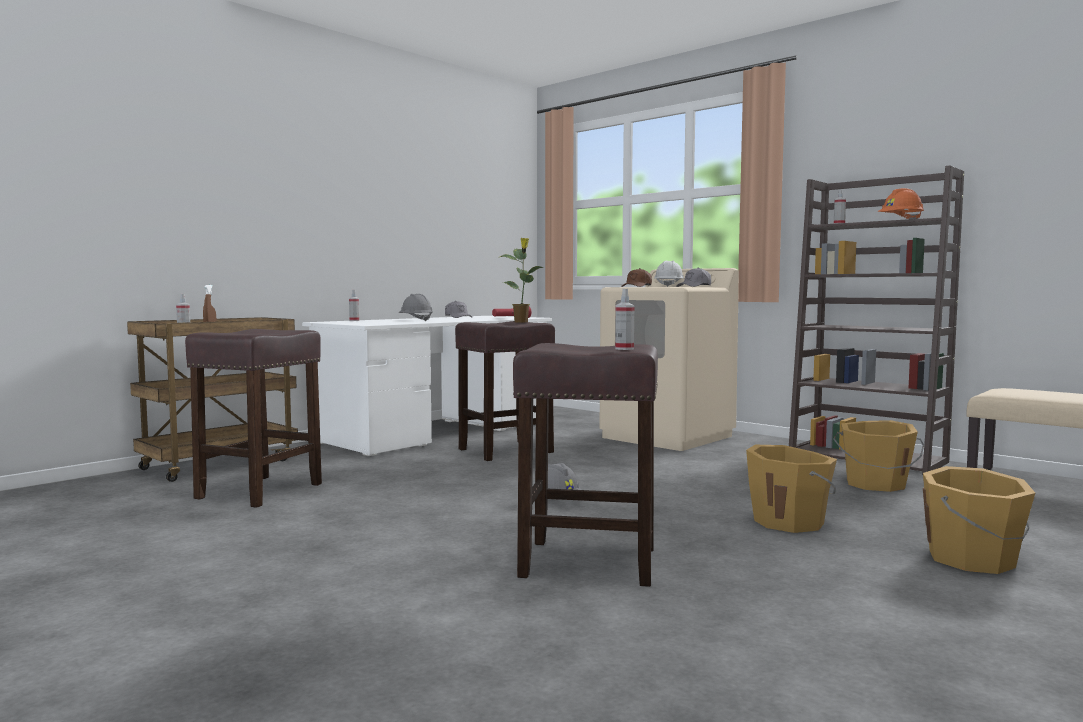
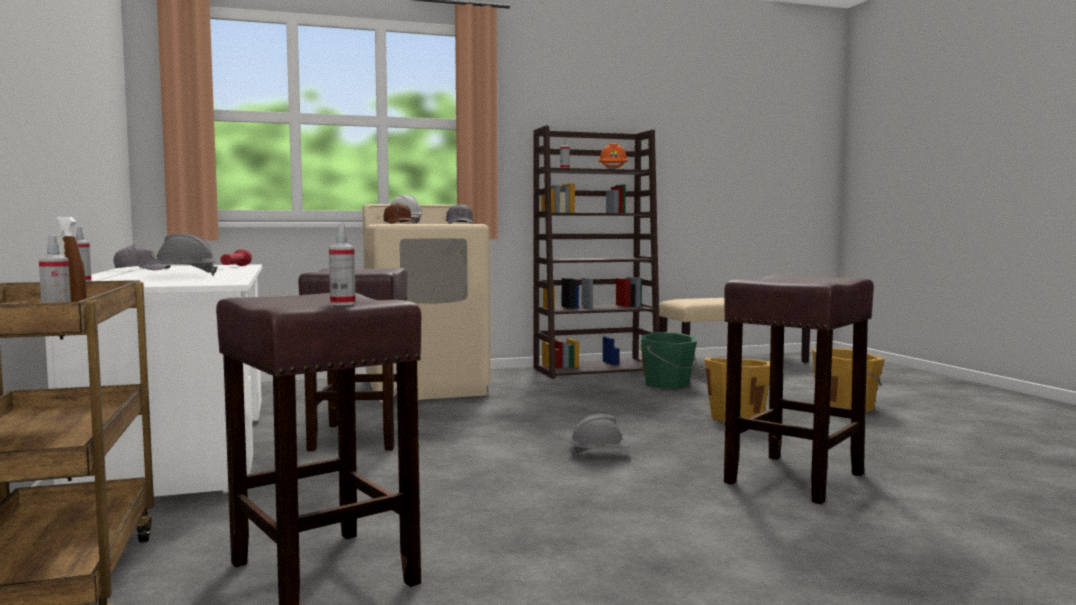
camera: 60 degrees left, 0 degrees up
(521, 322) = (359, 268): potted plant -> none
(624, 349) = (837, 277): spray bottle -> spray bottle (342, 304)
(875, 484) = (668, 384): orange bucket -> green bucket

